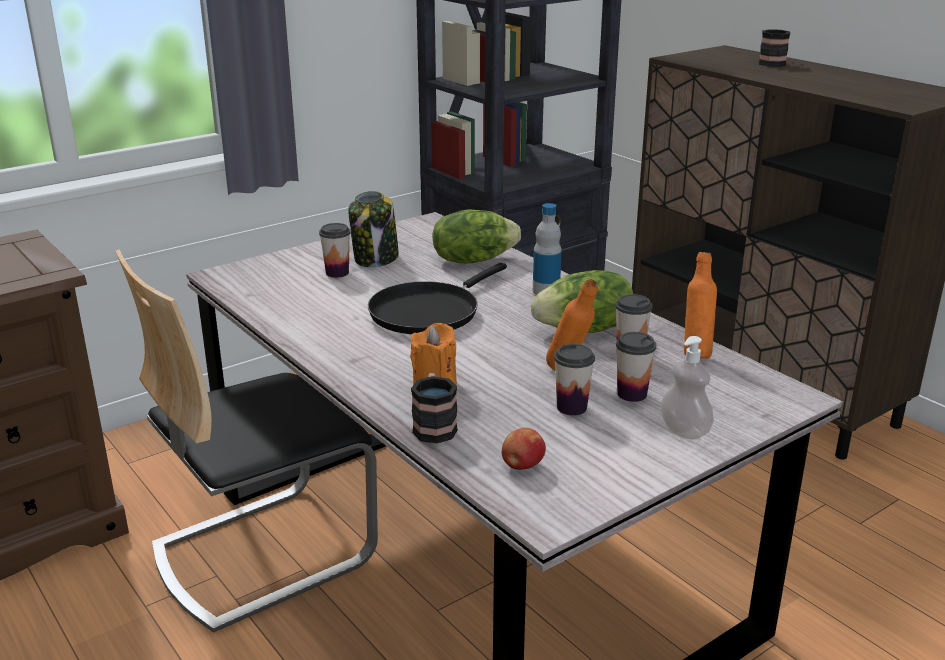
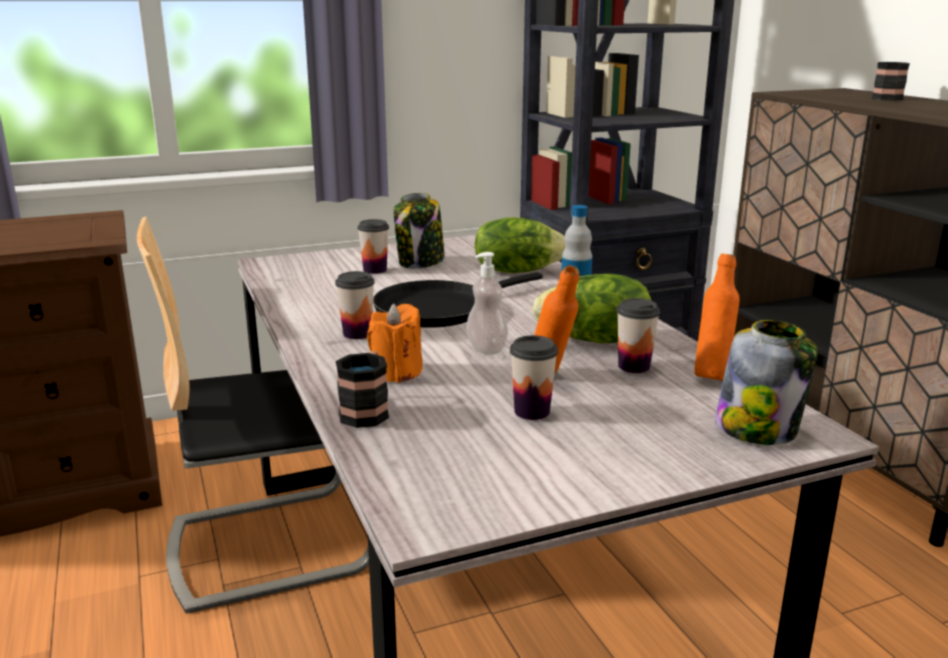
camera: 15 degrees right, 5 degrees down
(522, 466) = (434, 463): apple -> none
(632, 394) = (611, 407): cup -> cup (357, 333)
(684, 431) = (653, 452): soap dispenser -> soap dispenser (487, 349)
(751, 398) = (758, 429): none -> jar

